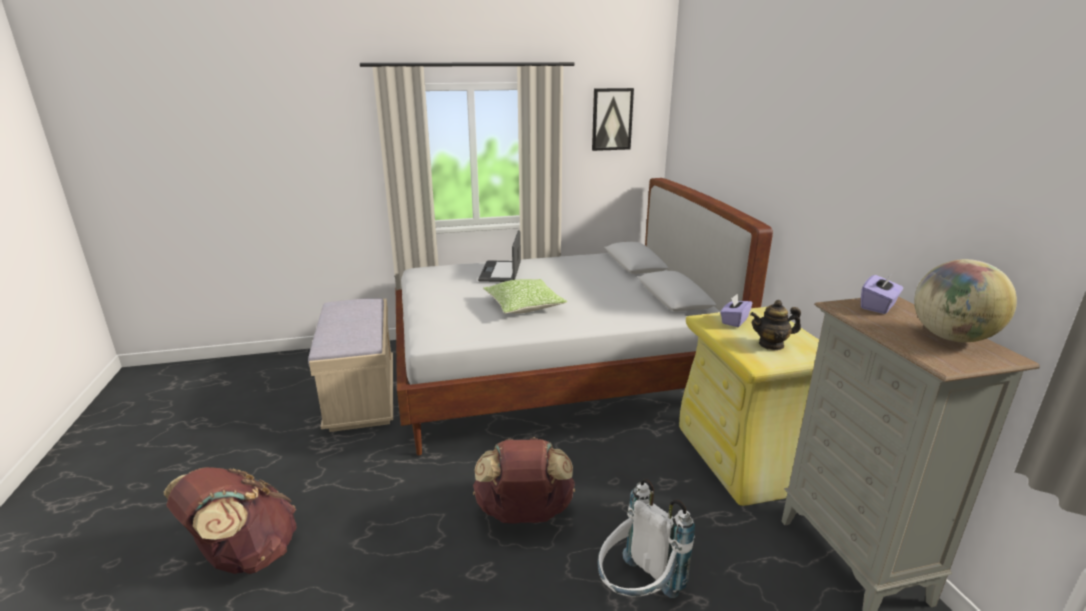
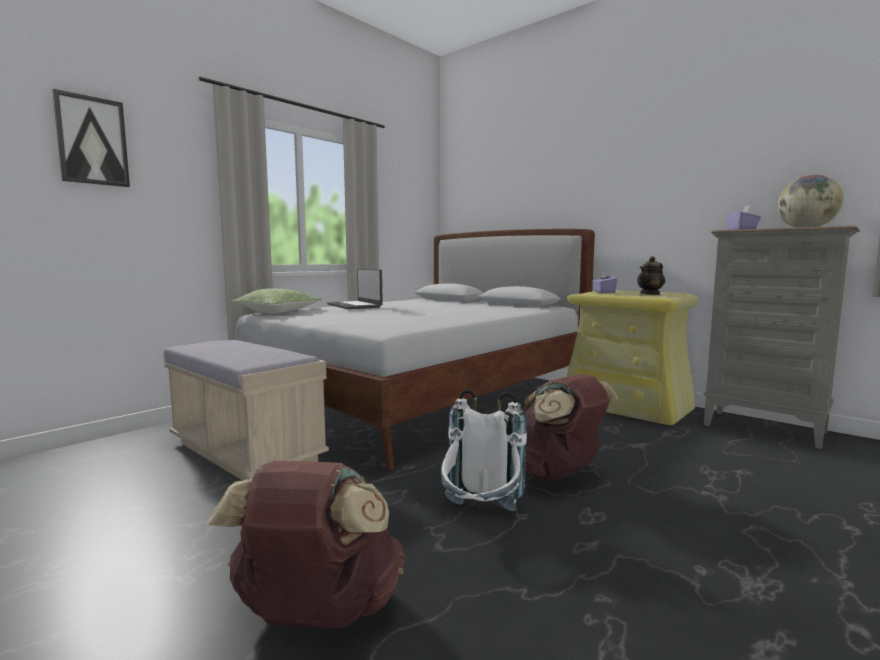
camera: 35 degrees left, 15 degrees down
(524, 306) = (422, 314): pillow -> pillow (277, 312)
(612, 119) = (405, 182): picture -> picture (92, 141)
(637, 592) = (706, 482): white backpack -> white backpack (481, 519)

